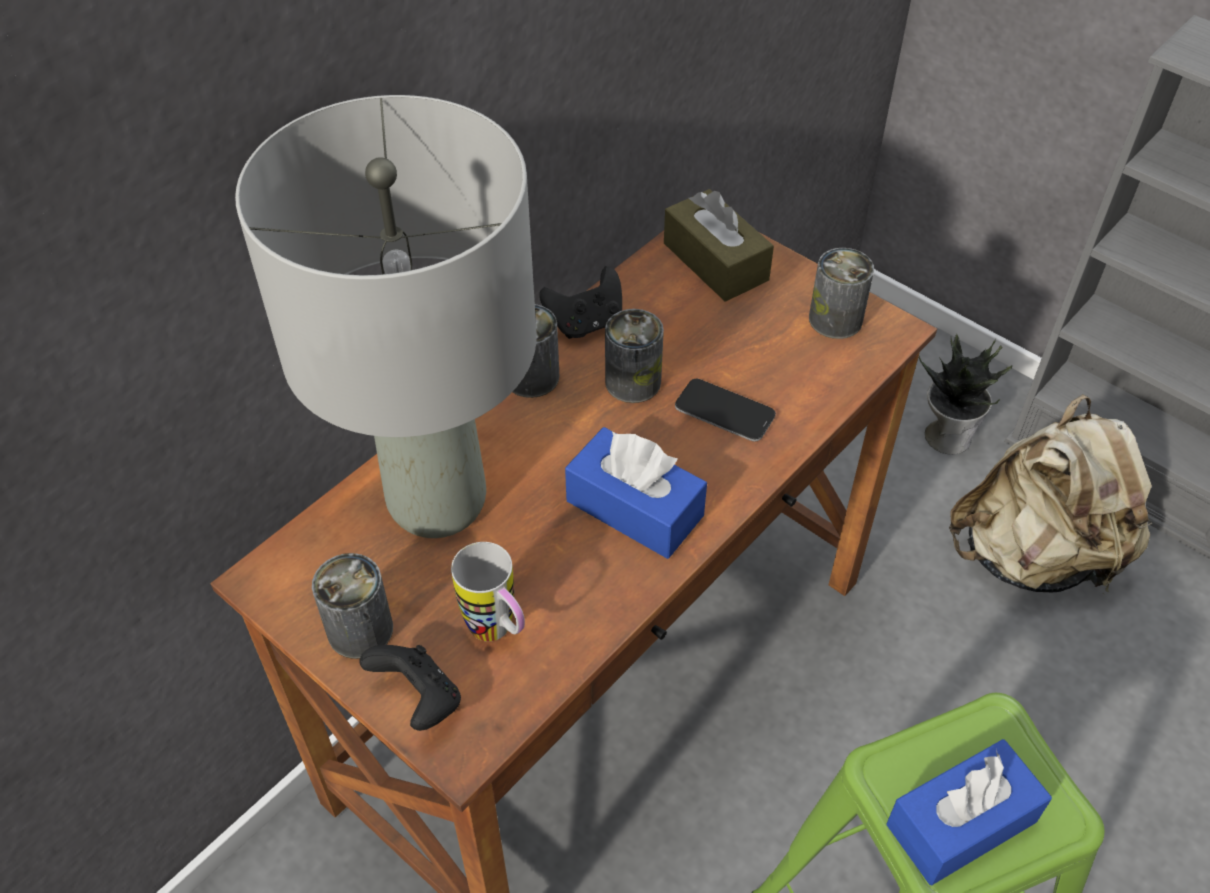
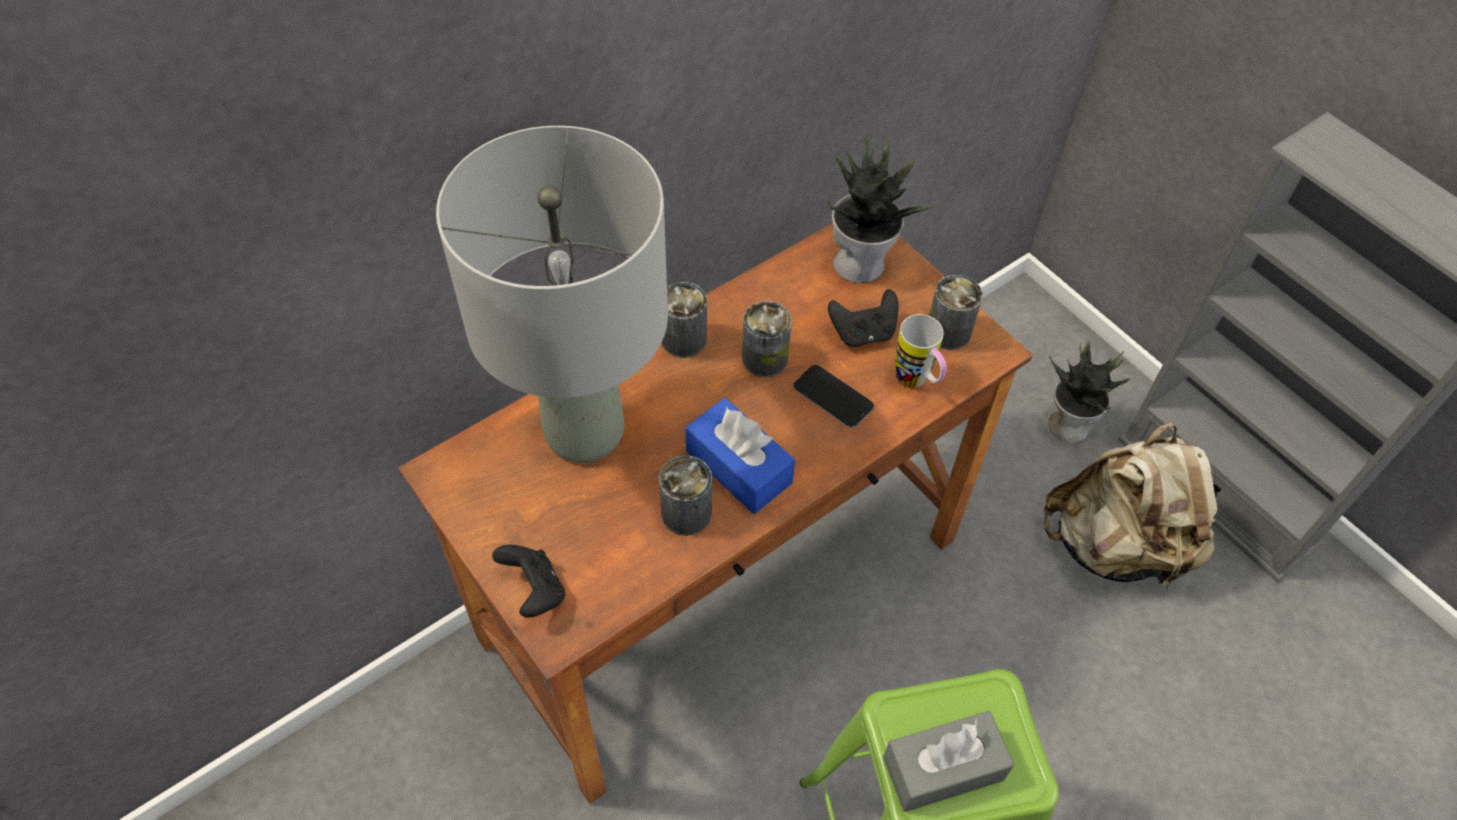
camera: 10 degrees right, 5 degrees up
(360, 630) = (502, 526): can -> can (686, 513)
(498, 633) = (607, 549): mug -> mug (916, 383)
(586, 323) = (739, 300): black game controller -> black game controller (863, 333)
(715, 262) = (861, 262): brown tissue box -> potted plant
(961, 823) = (943, 768): blue tissue box -> grey tissue box

